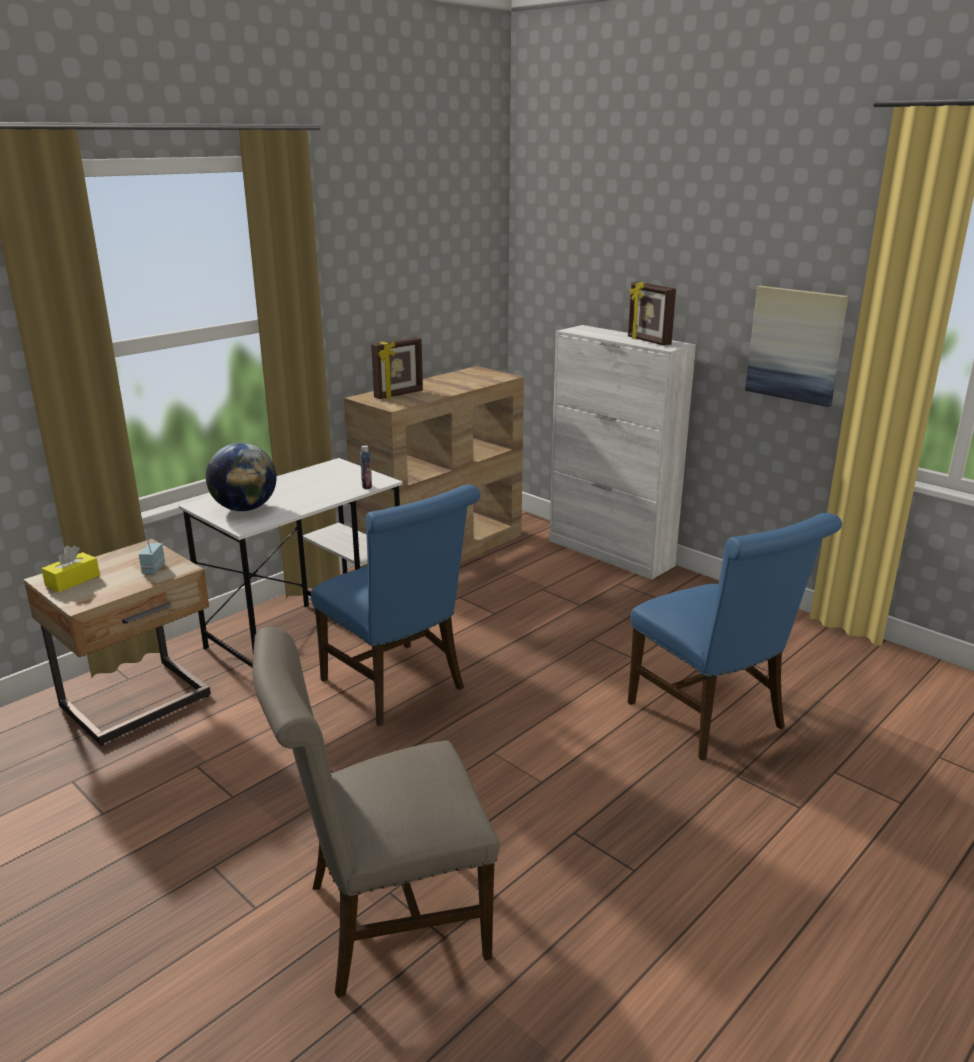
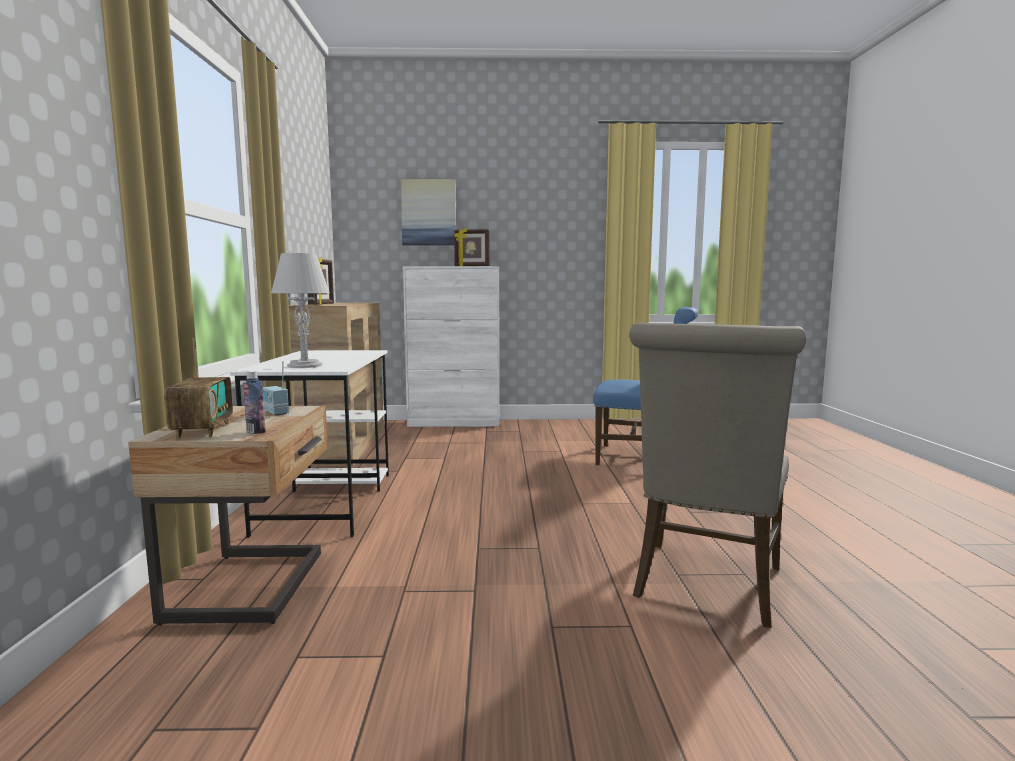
camera: 45 degrees left, 15 degrees down
(72, 580) = (202, 430): yellow tissue box -> radio
(244, 508) = (304, 365): globe -> grey table lamp
(367, 486) = (370, 352): bottle -> bottle (256, 431)
(398, 687) = (461, 501): blue chair -> none
(796, 345) = (563, 258): picture -> picture (429, 213)

